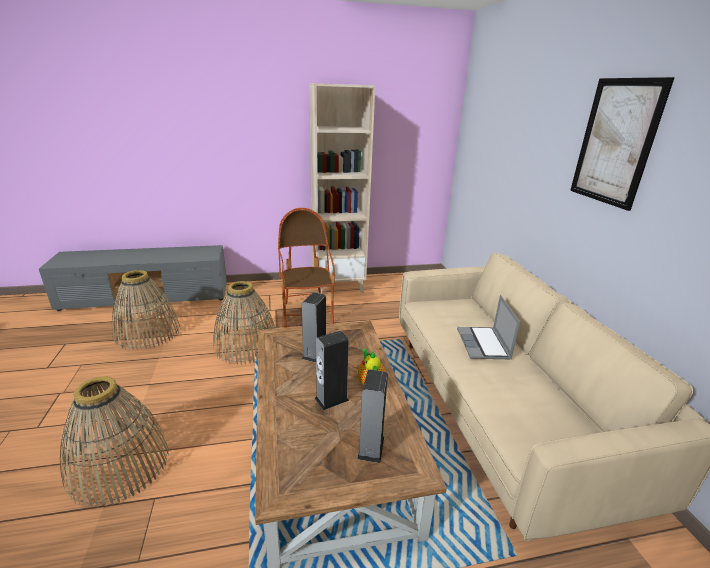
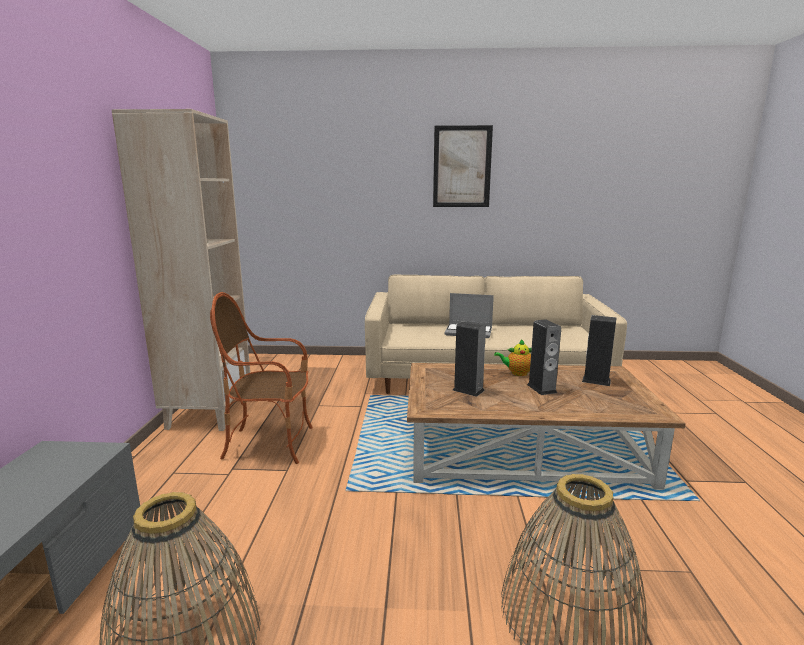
camera: 75 degrees left, 10 degrees down
(246, 345) = (322, 499): basket -> none

